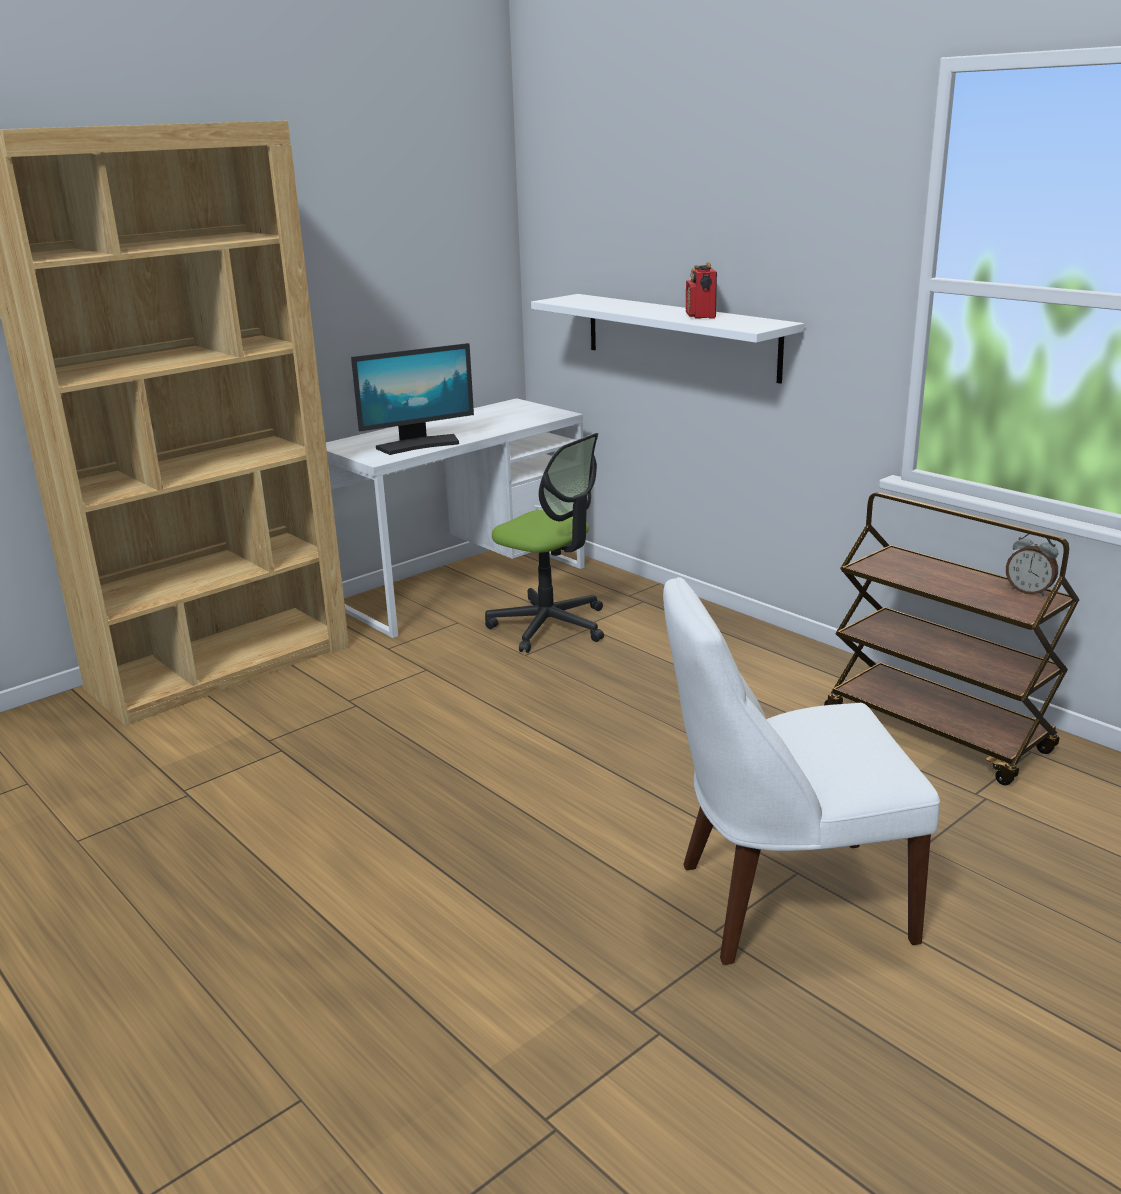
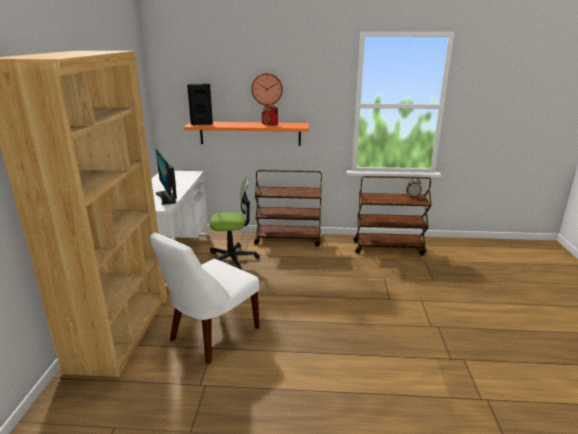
camera: 45 degrees left, 0 degrees up
(418, 445) = (167, 197): monitor -> monitor turned 135 degrees clockwise
(577, 300) = (202, 124): none -> black speaker
(680, 336) = (250, 133): white shelf -> orange shelf
(718, 223) = (267, 89): none -> wall clock
(723, 628) = (288, 239): none -> brown cart
(782, 902) = (431, 309): white chair -> white chair (211, 335)

